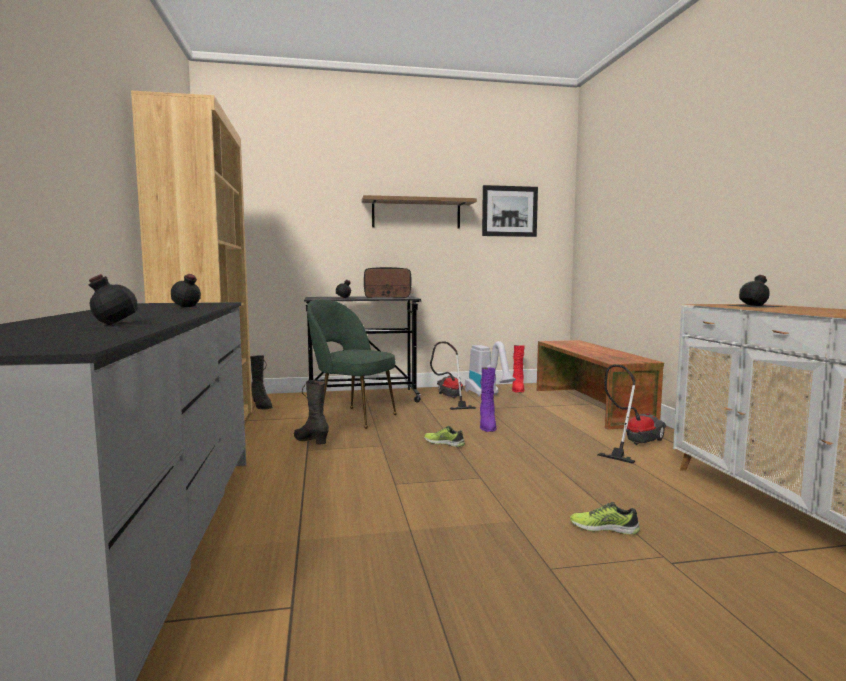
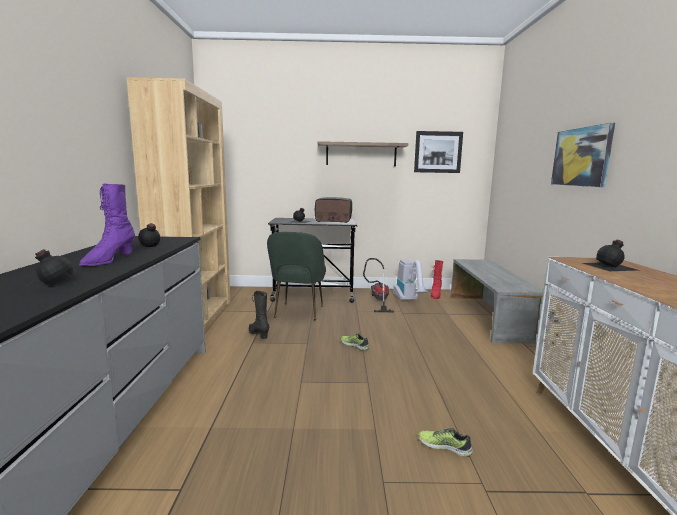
camera: 10 degrees right, 5 degrees up
(261, 406) = (238, 297): black boot -> none
(352, 417) = (298, 313): green chair -> green chair turned 120 degrees counterclockwise
(487, 426) = (395, 331): purple boot -> purple boot (109, 260)
(591, 406) = (489, 317): brown bench -> grey bench
(633, 443) = (507, 360): vacuum cleaner -> none
(693, 200) = (581, 157): none -> picture

